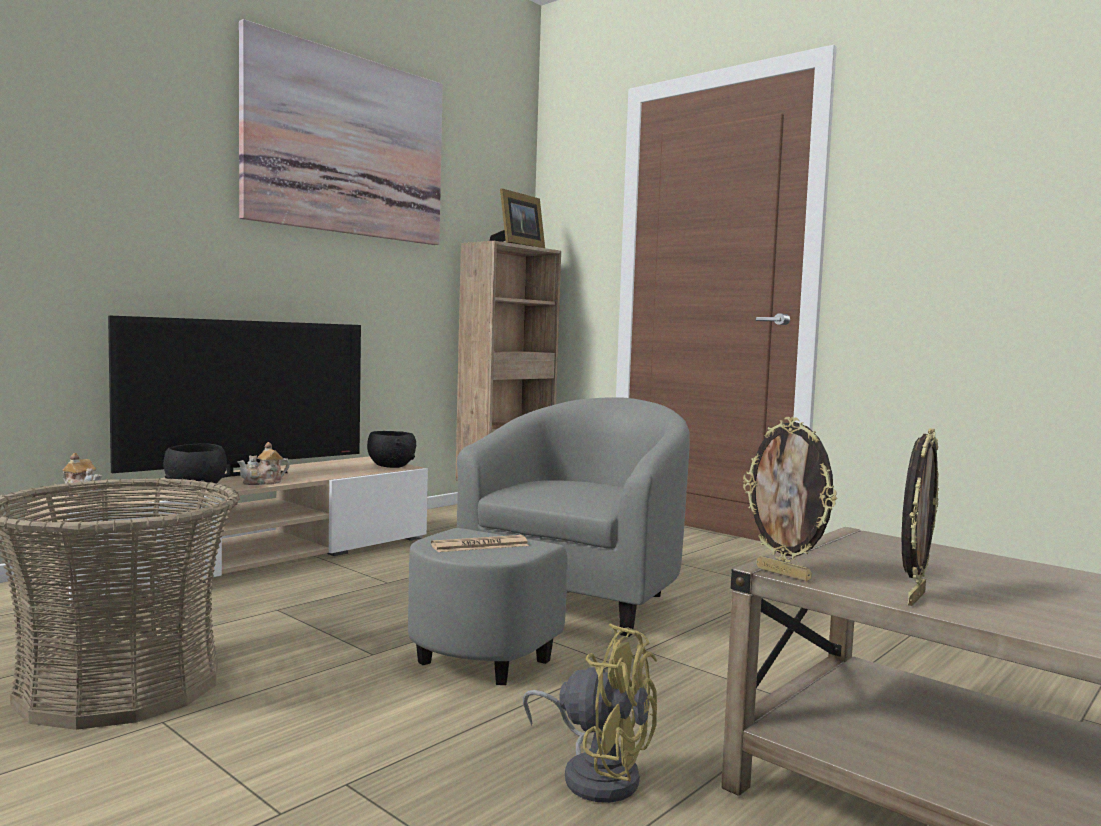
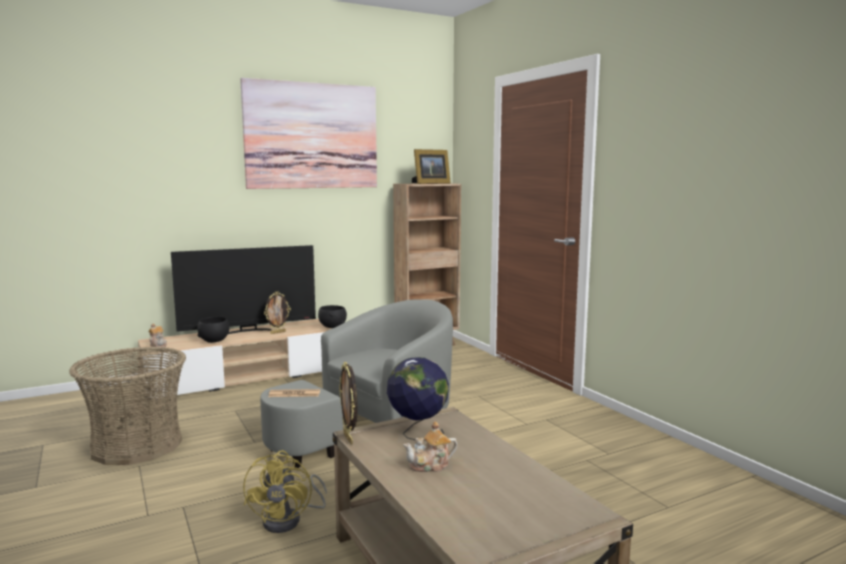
camera: 20 degrees right, 5 degrees up
(263, 482) = (251, 337): teapot -> teapot (430, 465)
(595, 773) = (289, 520): yellow fan -> yellow fan turned 45 degrees clockwise
(875, 560) = (417, 433): none -> globe
(913, 597) = (384, 460): picture frame -> picture frame (278, 332)

